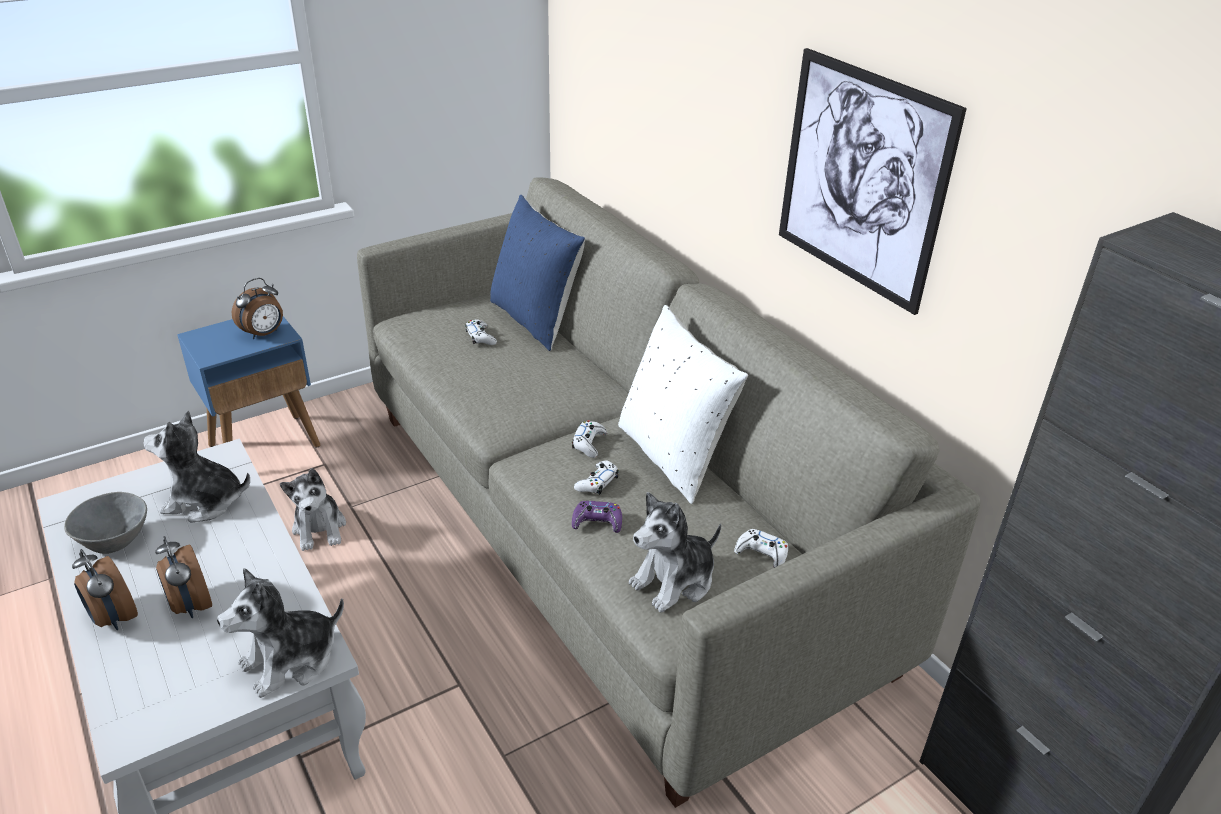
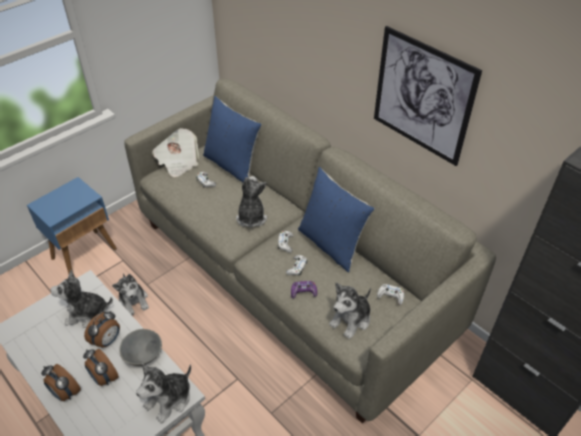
camera: 10 degrees left, 10 degrees up
(116, 542) = (48, 347): grey bowl -> grey bowl (144, 357)
(264, 334) = (78, 197): alarm clock -> alarm clock (107, 340)
(444, 303) = (177, 161): none -> newspaper
(541, 397) = (251, 217): none -> plush toy
(673, 456) = (331, 244): white pillow -> blue pillow

